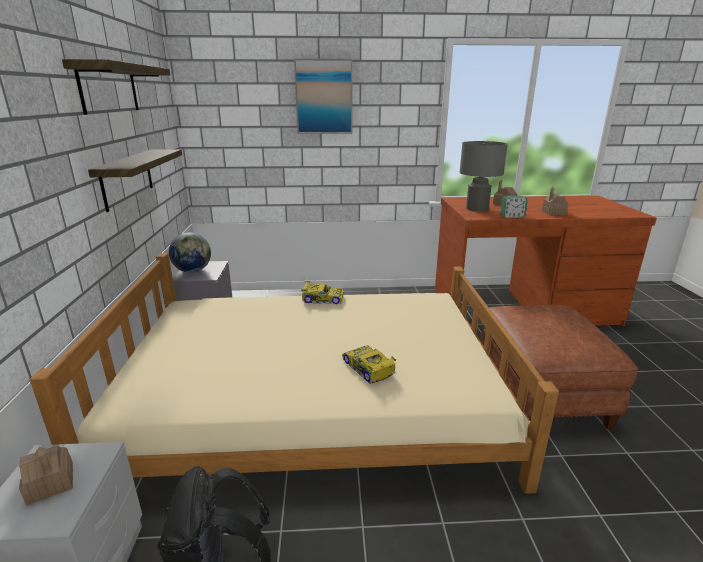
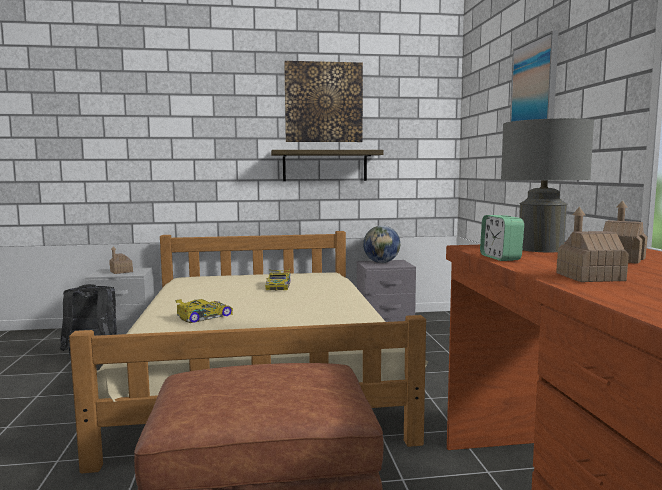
camera: 85 degrees right, 15 degrees down
(109, 88) = (323, 102): shelf -> picture
(322, 298) = (348, 299): toy car -> toy car (278, 286)

